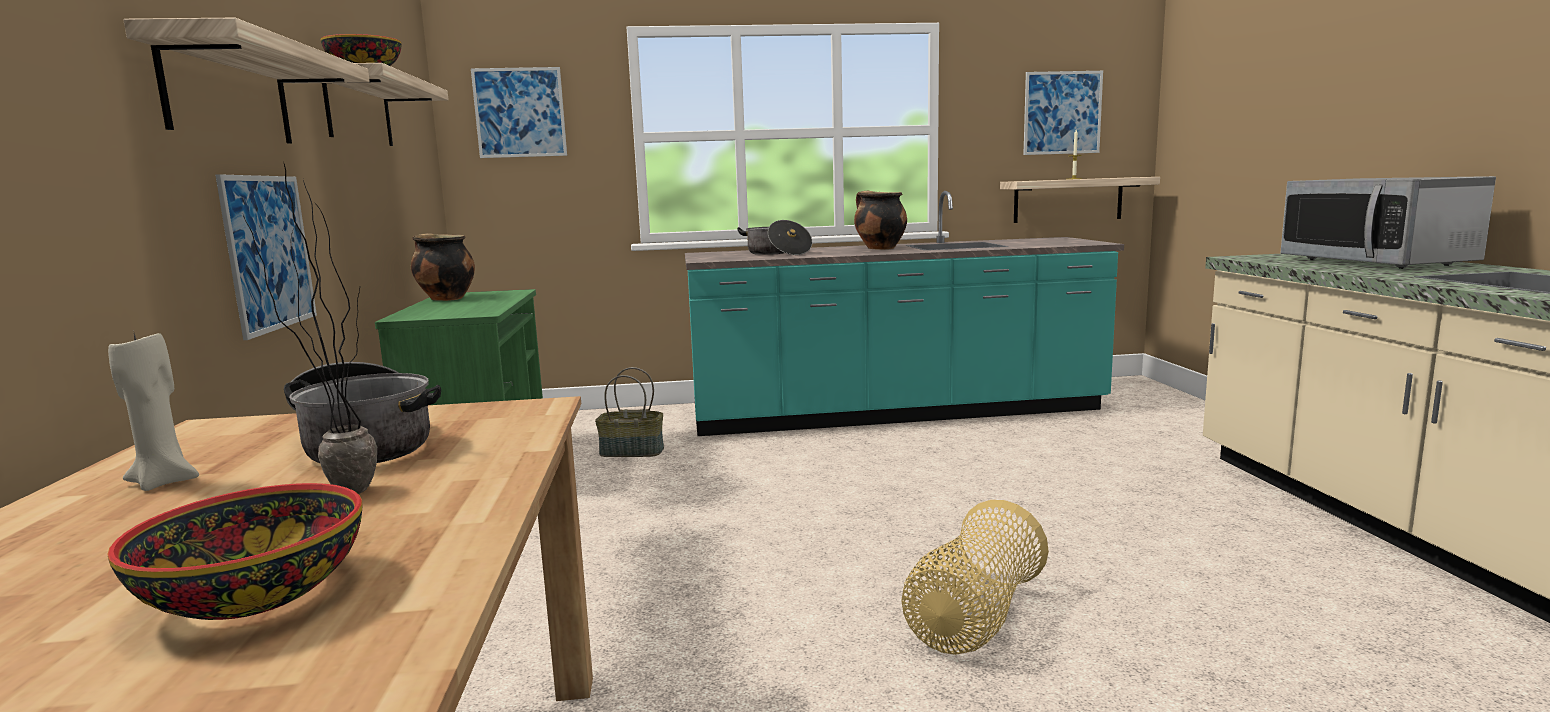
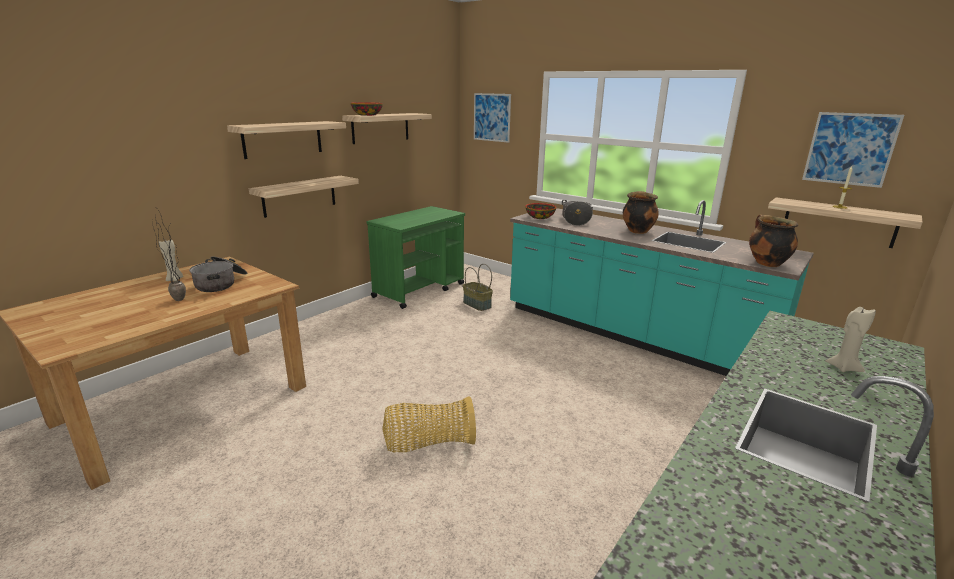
camera: 45 degrees right, 10 degrees up
(253, 595) = (107, 321): bowl -> bowl (539, 217)
(269, 252) = (299, 196): picture -> shelf
(445, 299) = (421, 211): cooking pot -> cooking pot (766, 263)
(1375, 262) = (843, 367): microwave -> beige candle

